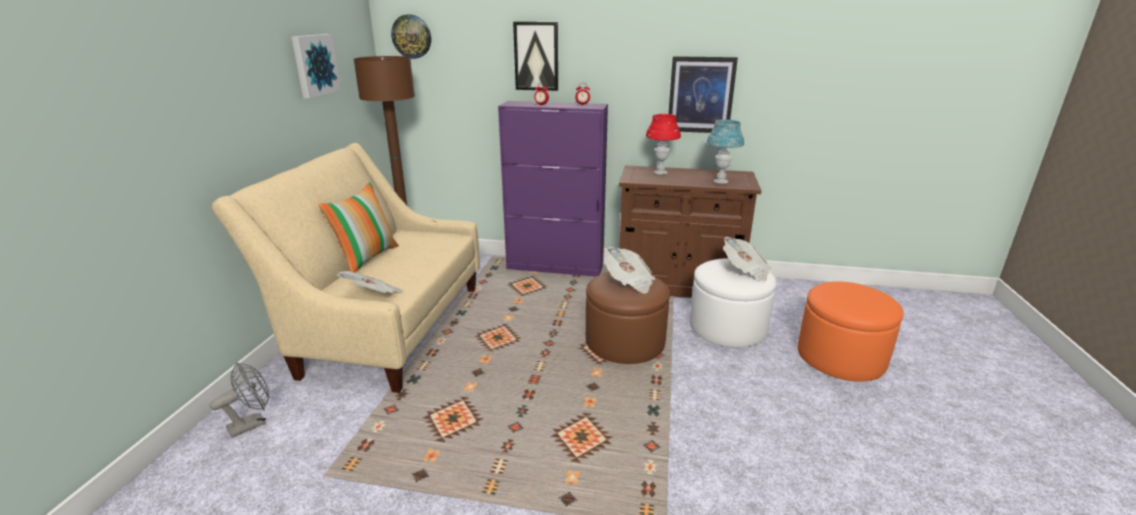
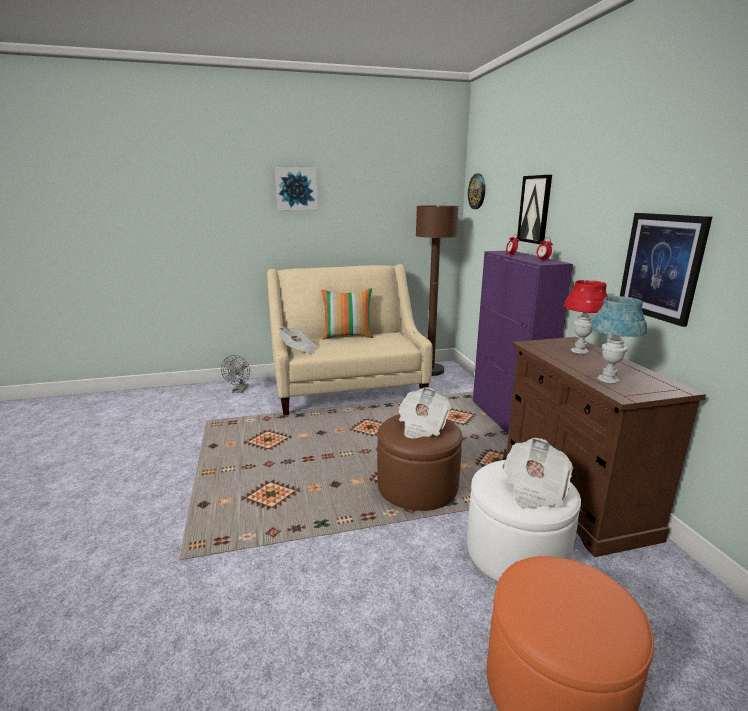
camera: 65 degrees right, 5 degrees down
(253, 423) = (239, 390): grey fan -> grey fan turned 75 degrees clockwise
(314, 65) = (384, 207): picture -> picture (296, 189)

